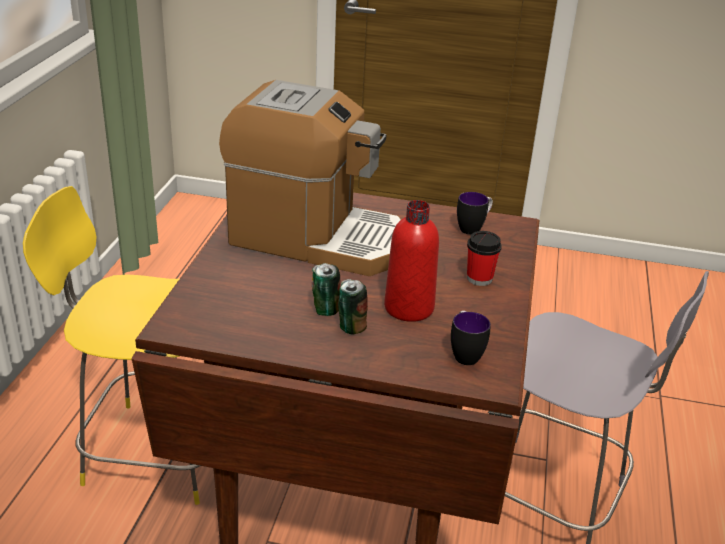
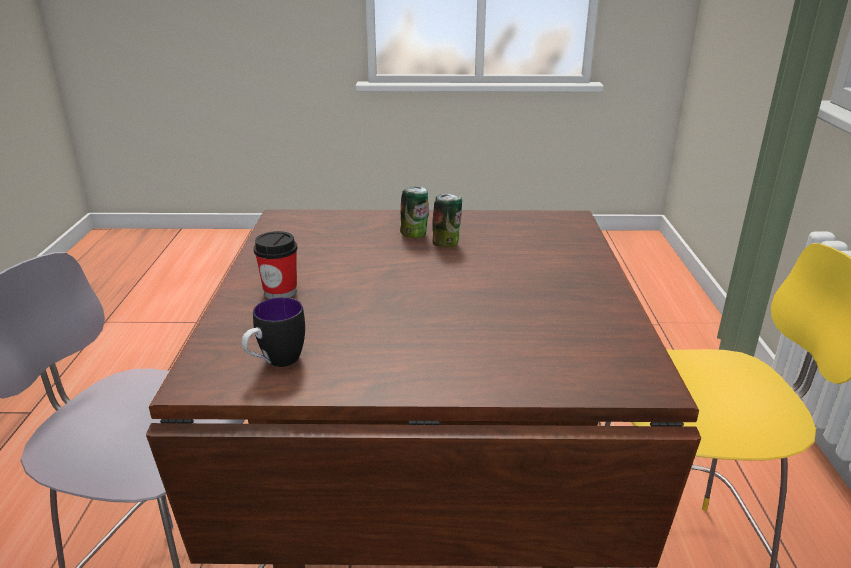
camera: 170 degrees right, 5 degrees down
(316, 238) = (504, 311): coffee machine -> none
(409, 308) = (362, 255): red bottle -> none
(464, 353) = (306, 230): mug -> none

